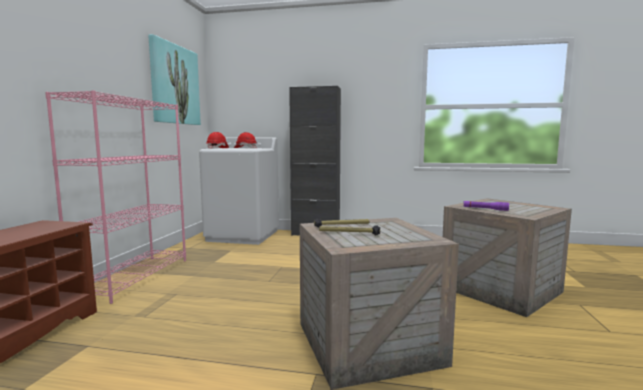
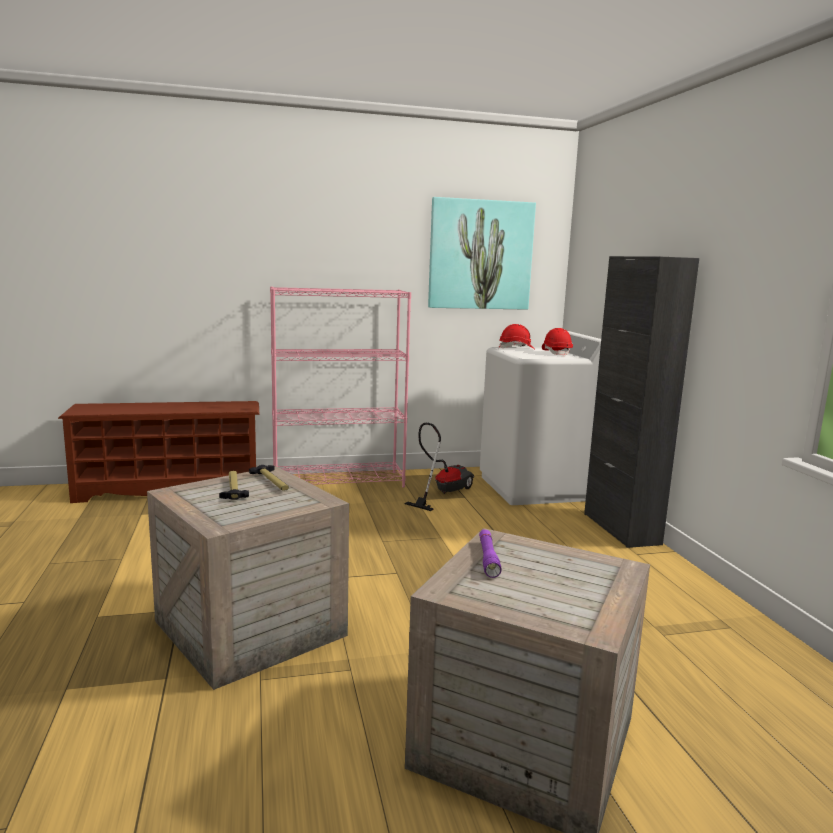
camera: 65 degrees right, 5 degrees up
(213, 254) = (442, 492): none -> vacuum cleaner

